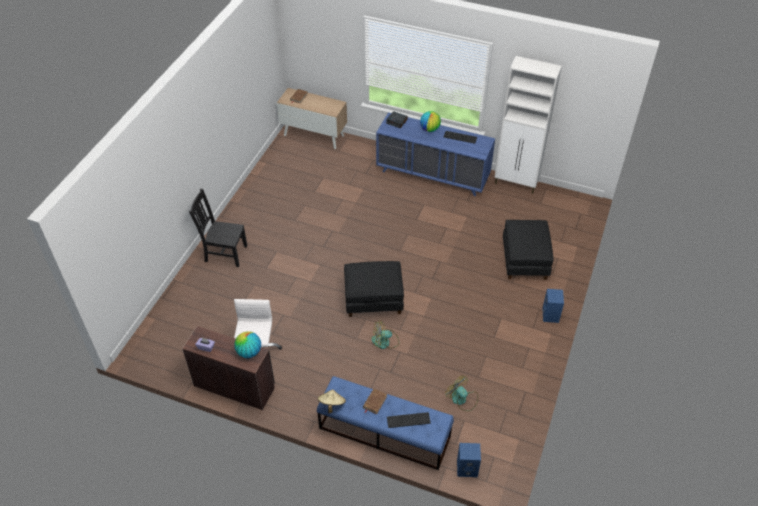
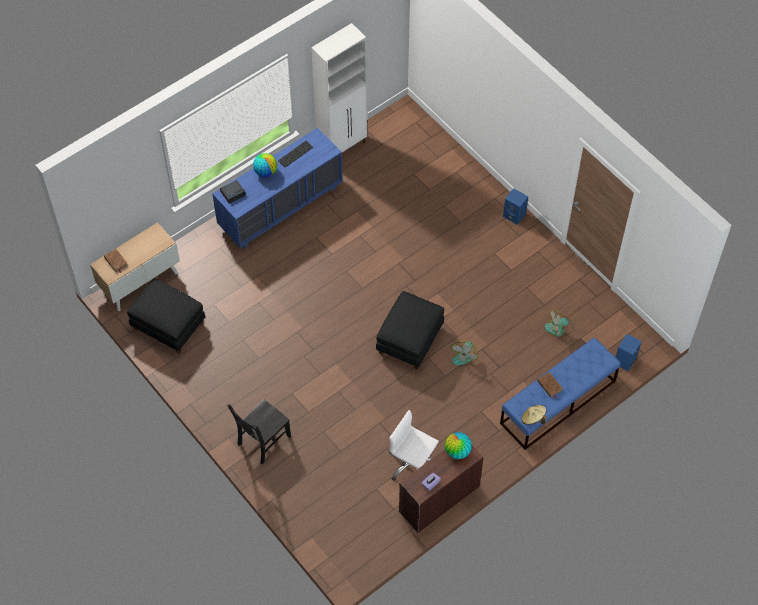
camera: 60 degrees left, 10 degrees up
(408, 421) = (582, 371): keyboard -> none
(525, 261) = (442, 197): black ottoman -> black ottoman (169, 325)

